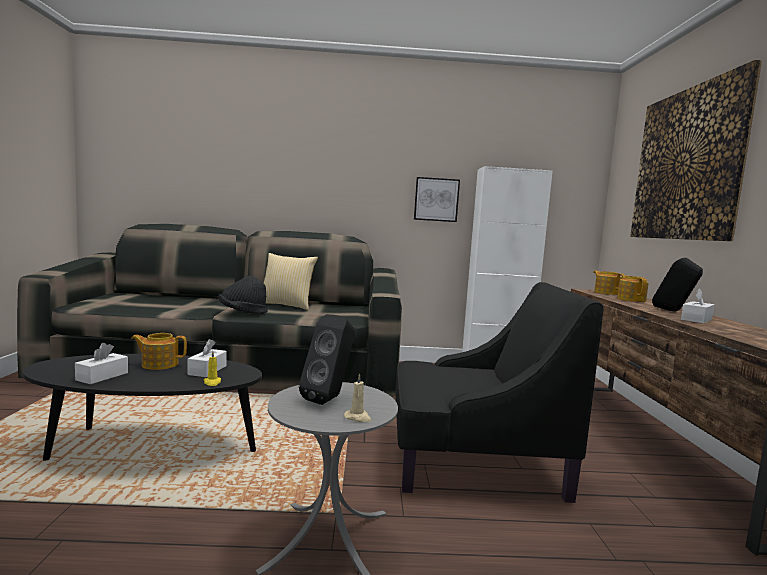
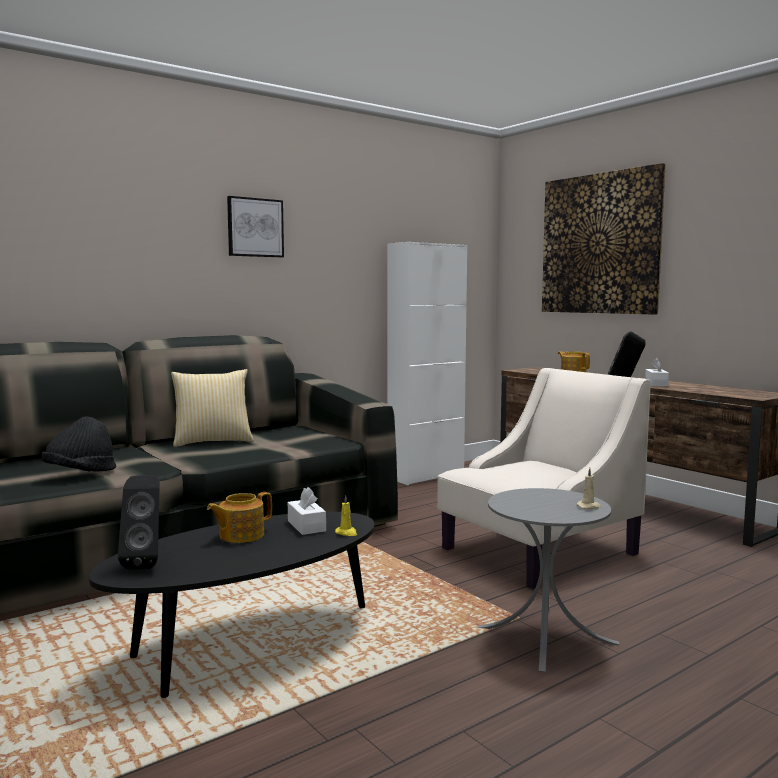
camera: 35 degrees left, 0 degrees up
(102, 376) = (223, 561): white tissue box -> none
(243, 313) = (204, 459): black hat -> black hat (80, 474)
(329, 399) = (538, 502): black speaker -> black speaker (146, 563)
(436, 199) = (346, 281): picture -> picture (255, 227)
(472, 460) = (537, 551): black armchair -> beige armchair
(606, 293) = (537, 370): teapot -> none

